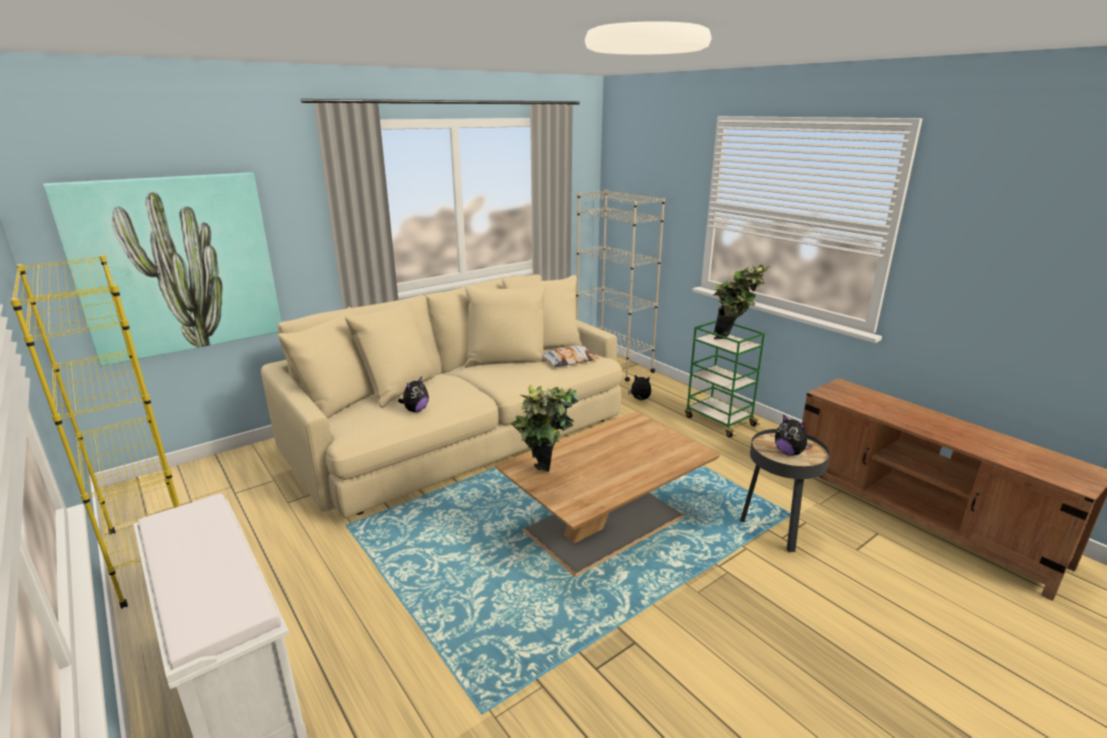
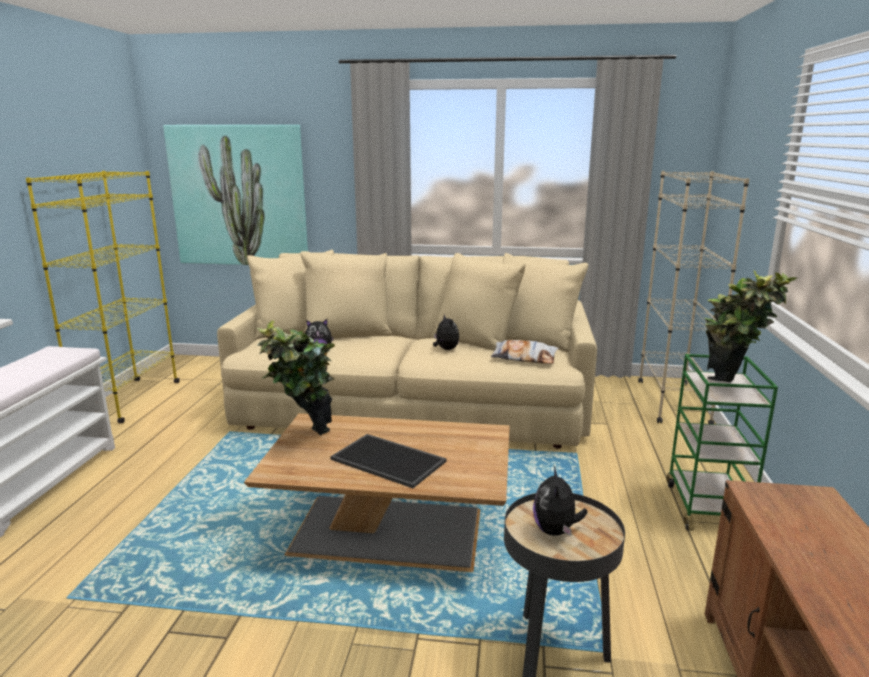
camera: 45 degrees right, 5 degrees down
(623, 464) = (390, 460): none -> tray
(640, 399) = (640, 445): plush toy -> plush toy (445, 349)

